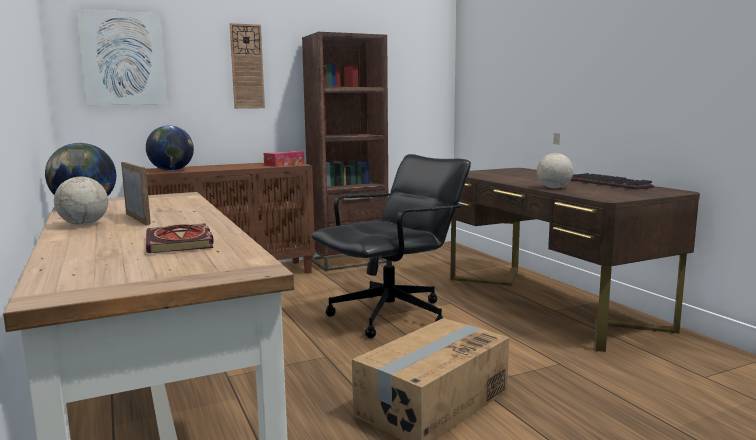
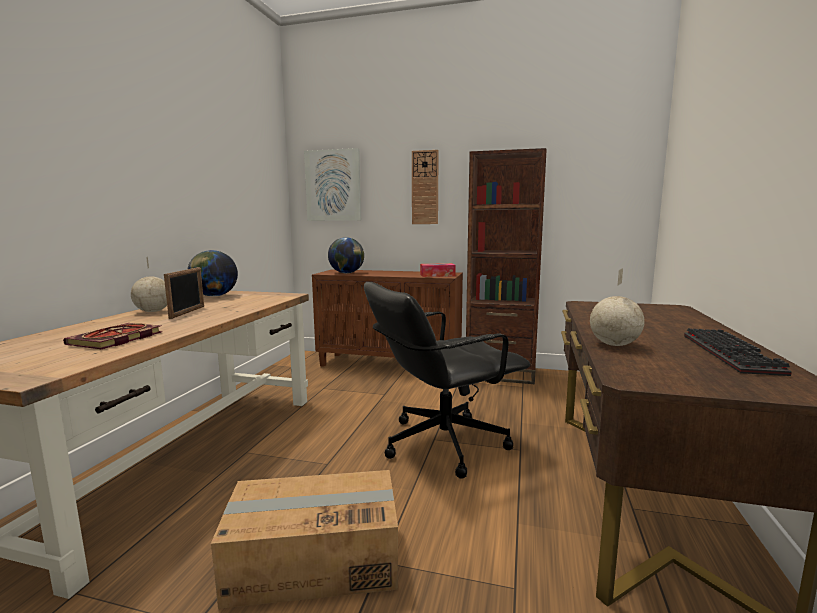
camera: 40 degrees right, 0 degrees up
(391, 315) = (442, 443): black office chair -> black office chair turned 150 degrees clockwise

